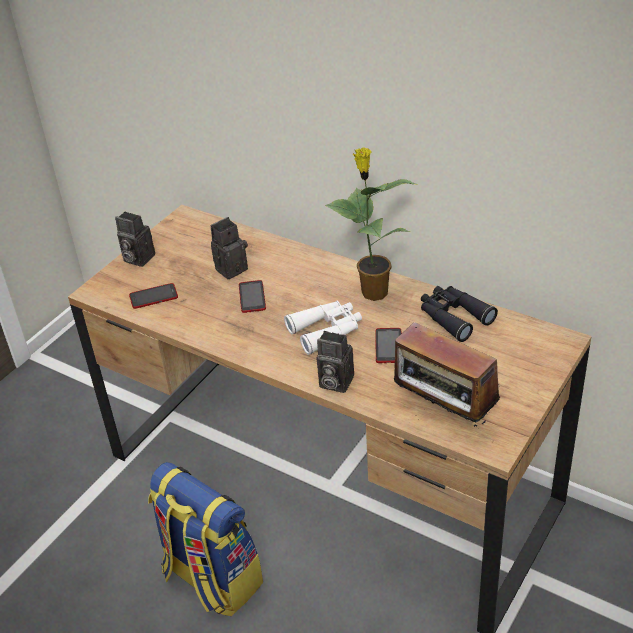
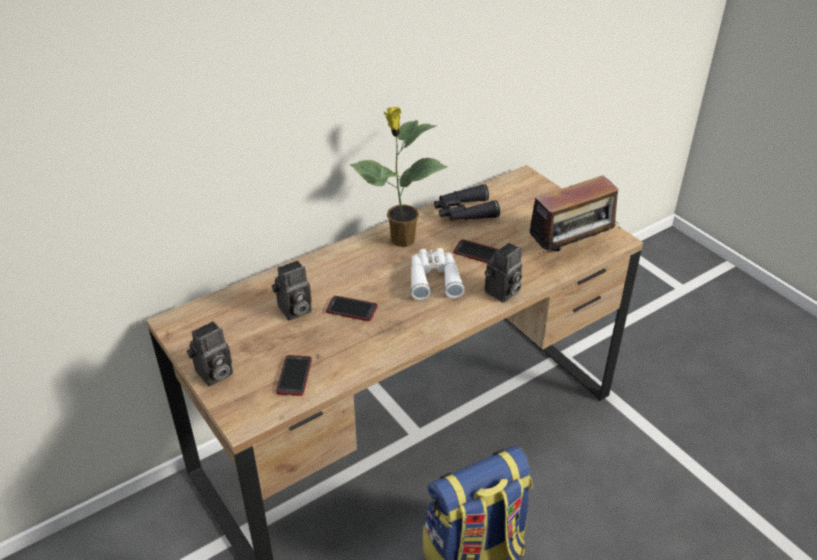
camera: 70 degrees left, 0 degrees up
(231, 268) = (294, 311): camera -> camera turned 105 degrees counterclockwise

